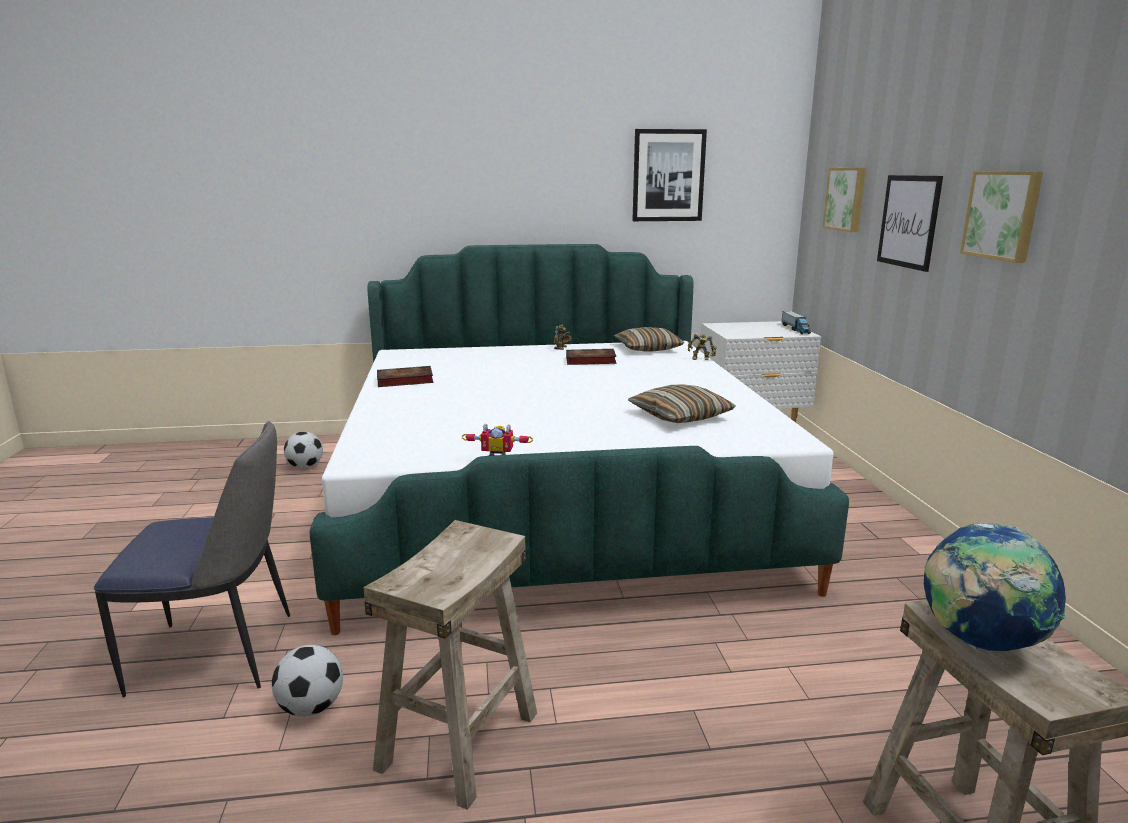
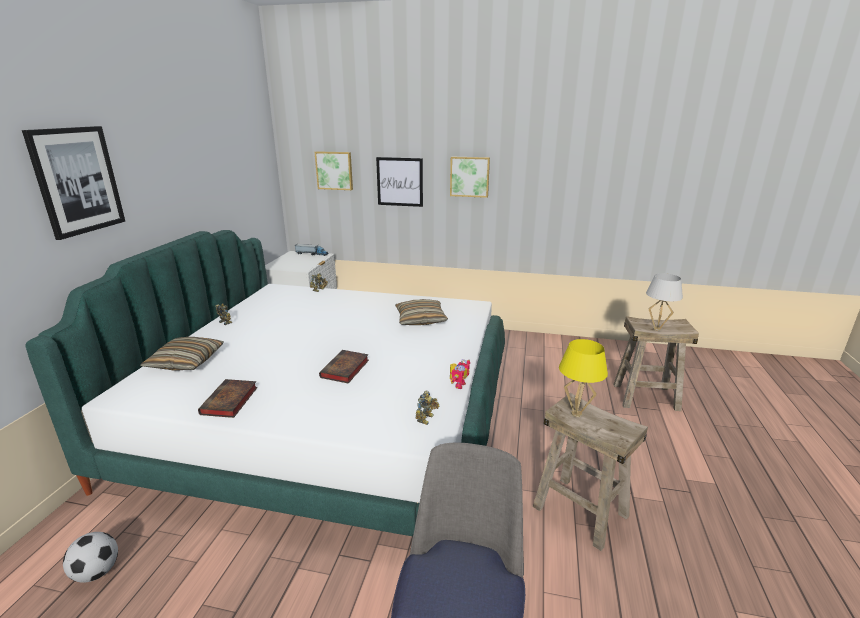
camera: 70 degrees left, 5 degrees up
(311, 707) = (541, 579): football -> none
(405, 455) = (427, 419): none -> toy robot
(461, 545) = (576, 414): none -> yellow table lamp
(589, 360) = (275, 319): book -> book (345, 370)
(648, 349) = (273, 297): pillow -> pillow (186, 361)
(668, 175) = (220, 166): picture -> picture (77, 181)
(978, 643) = (656, 329): globe -> white table lamp

